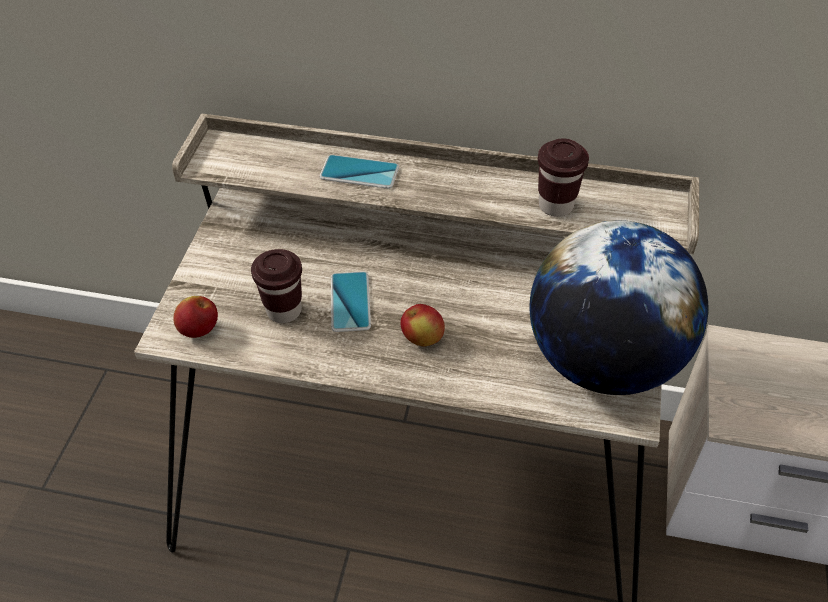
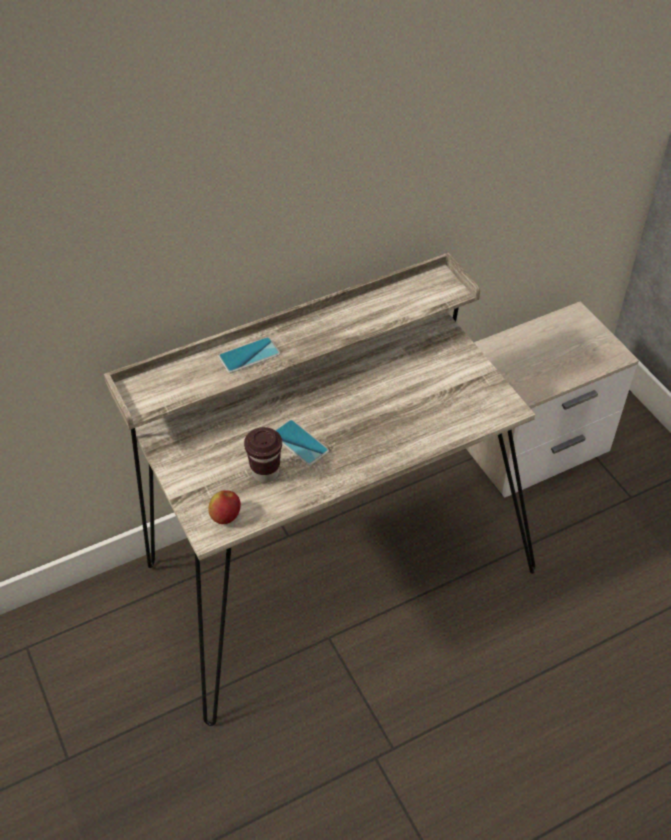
camera: 40 degrees left, 0 degrees up
(422, 338) = (364, 437): apple -> none
(556, 205) = (384, 311): brown cup -> none
(603, 360) = (470, 389): globe -> none

